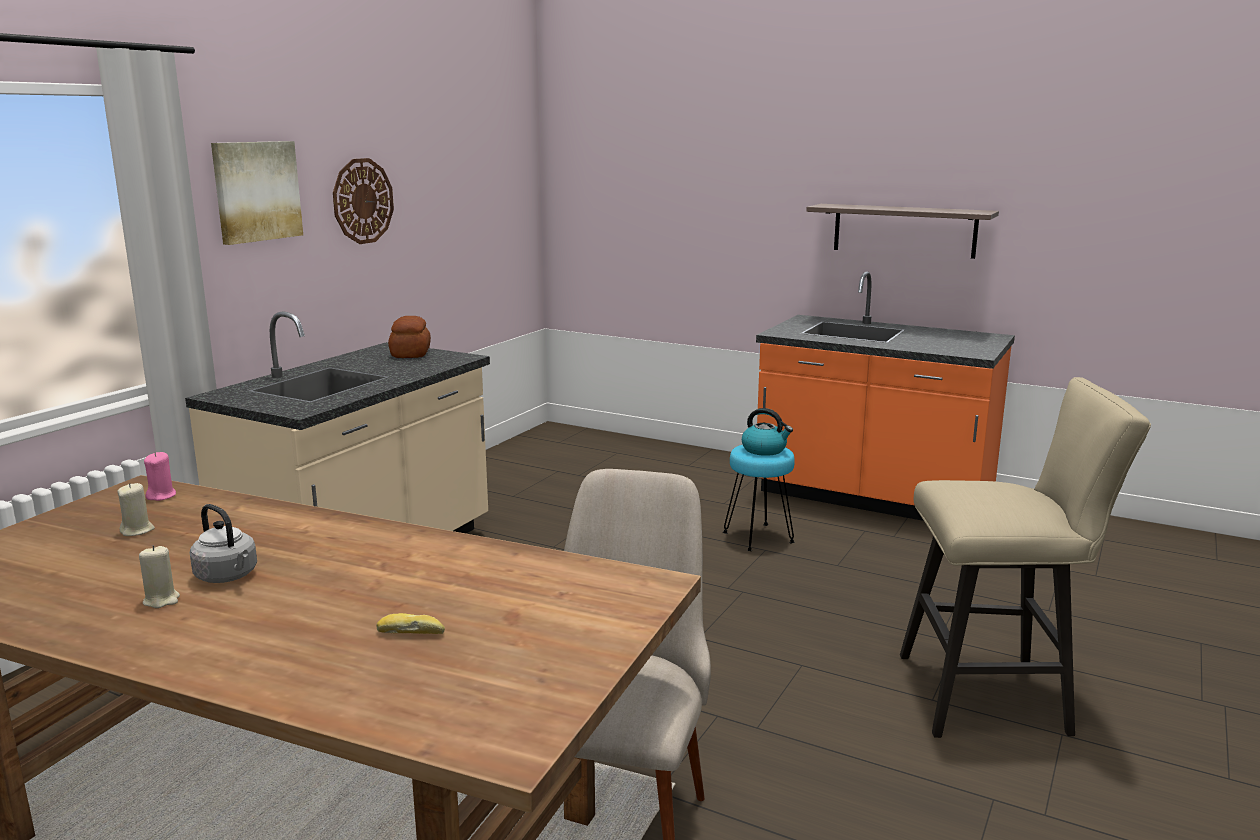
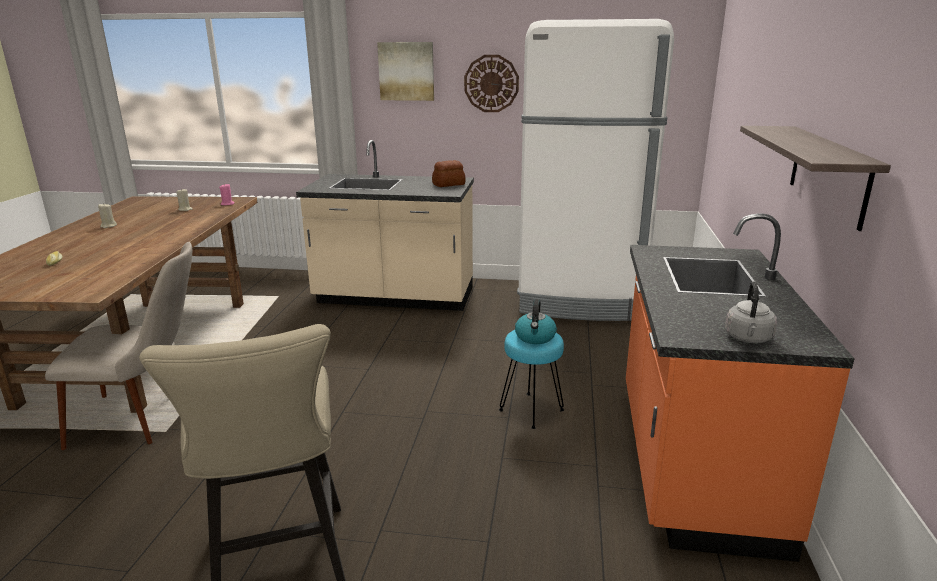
camera: 70 degrees right, 5 degrees up
(228, 576) = (129, 228): grey kettle -> grey kettle (748, 339)
(522, 467) = (581, 301): none -> white fridge

